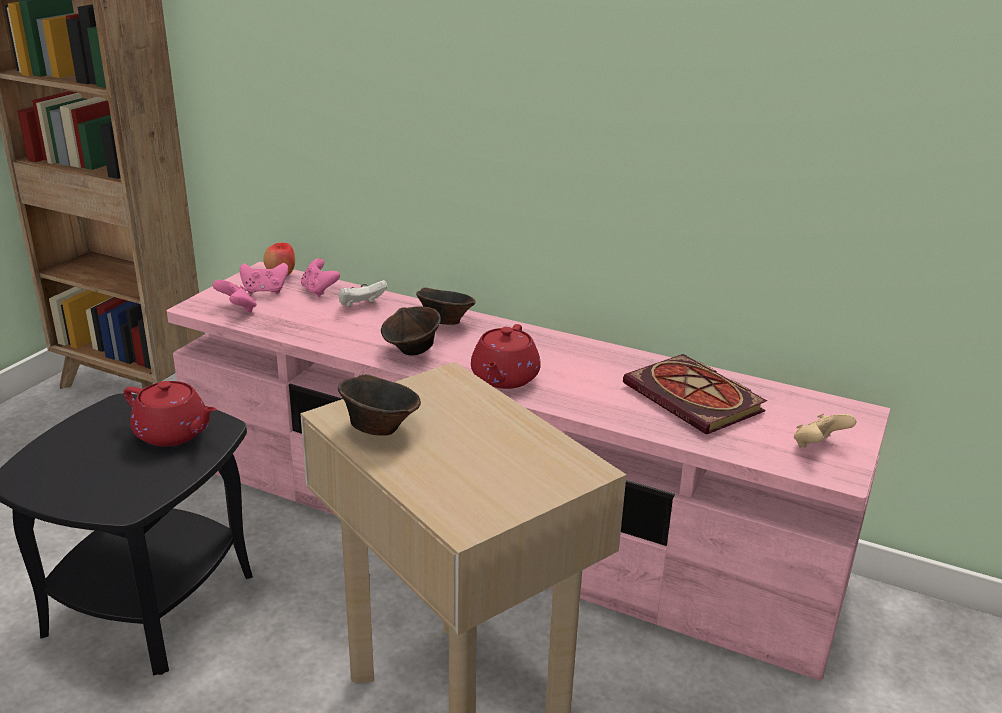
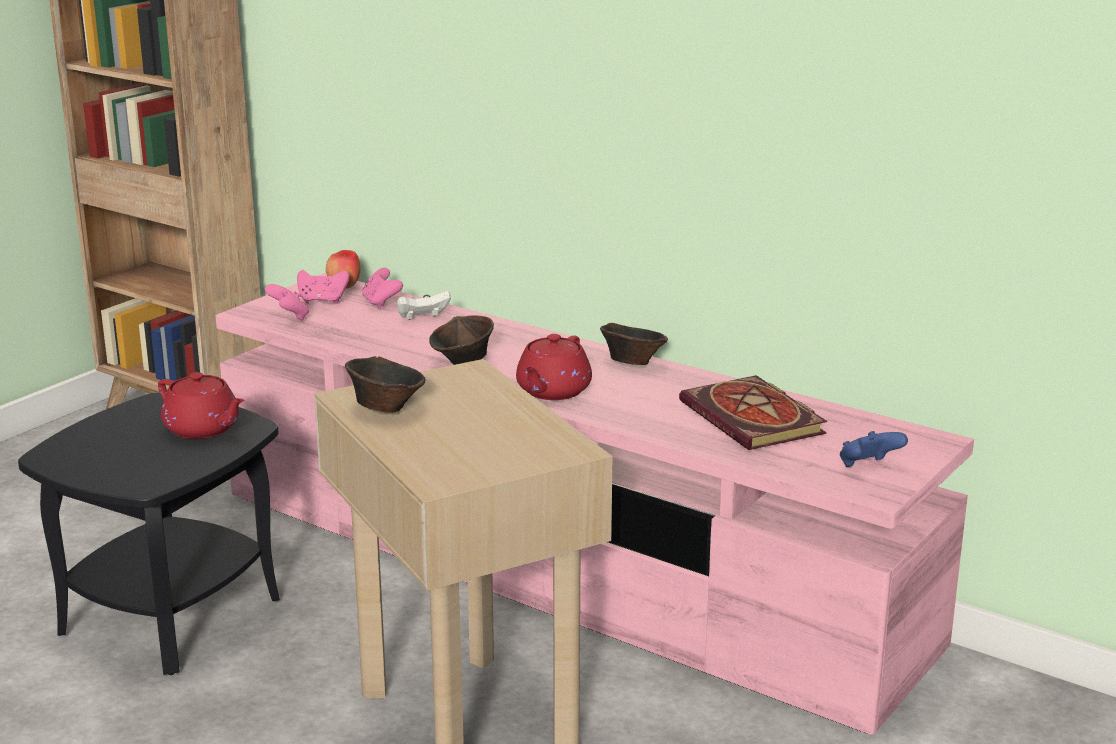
camera: 10 degrees right, 5 degrees down
(444, 322) = (508, 337): brown bowl -> brown bowl (632, 363)
(818, 446) = (868, 467): beige game controller -> blue game controller

